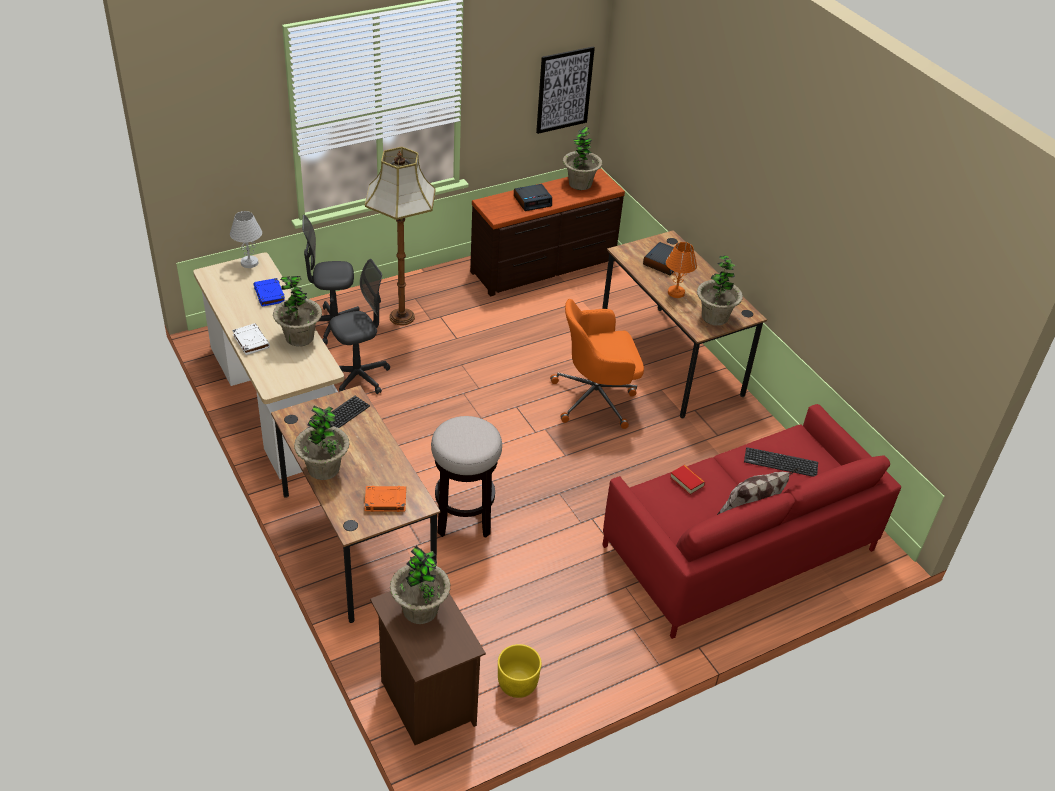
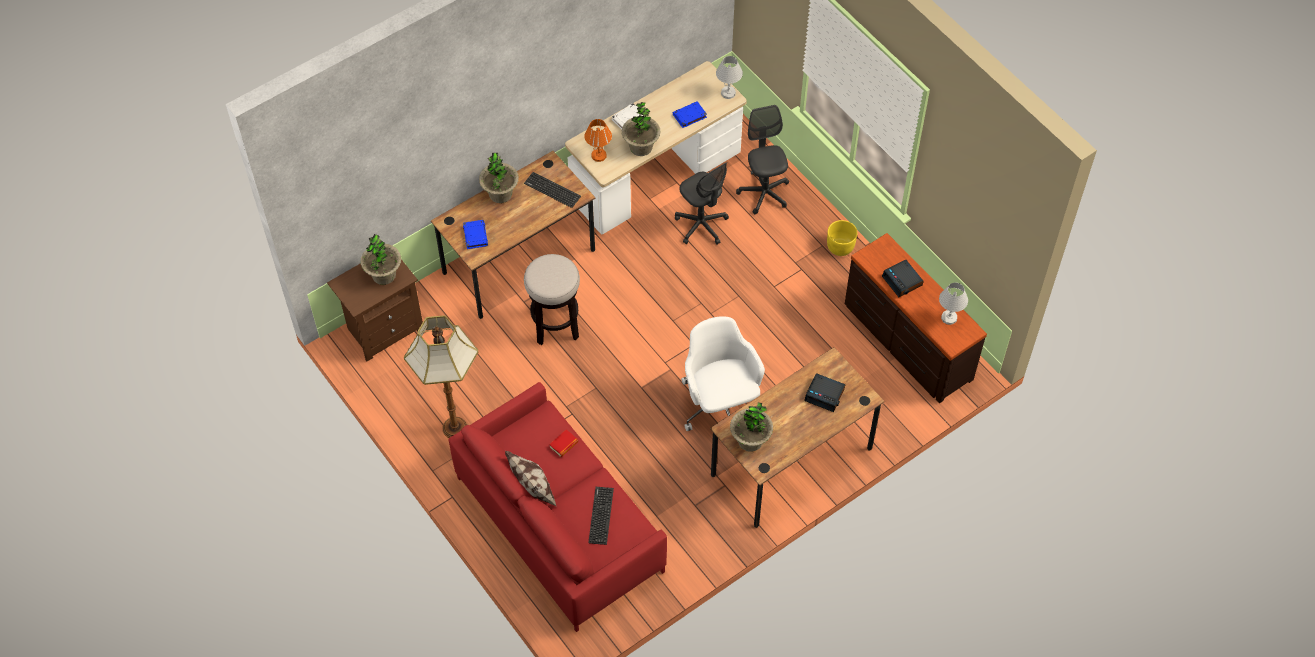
camera: 85 degrees right, 15 degrees up
(385, 501) = (475, 235): orange book -> blue book
(402, 318) = (790, 241): floor lamp -> floor lamp (454, 429)
(517, 683) = (404, 381): yellow planter -> yellow planter (840, 247)
(564, 90) = (992, 245): picture -> none
(580, 184) = (949, 317): potted plant -> white table lamp
(596, 398) = (720, 404): orange office chair -> white office chair
(676, 292) = (779, 407): orange table lamp -> orange table lamp (599, 155)

